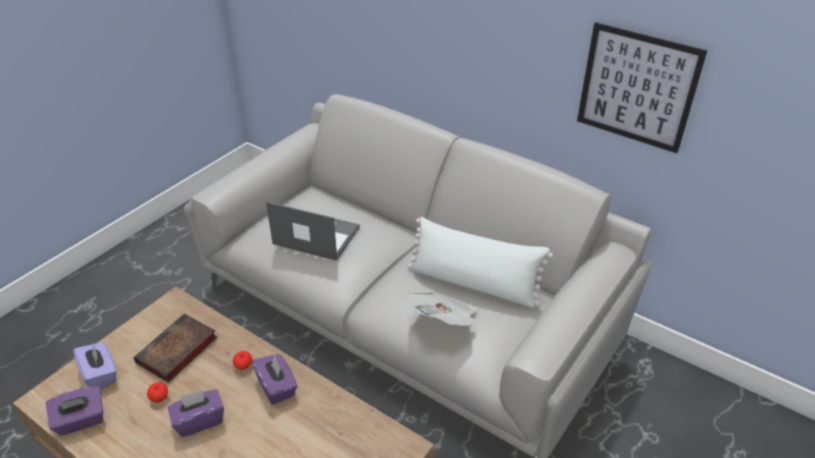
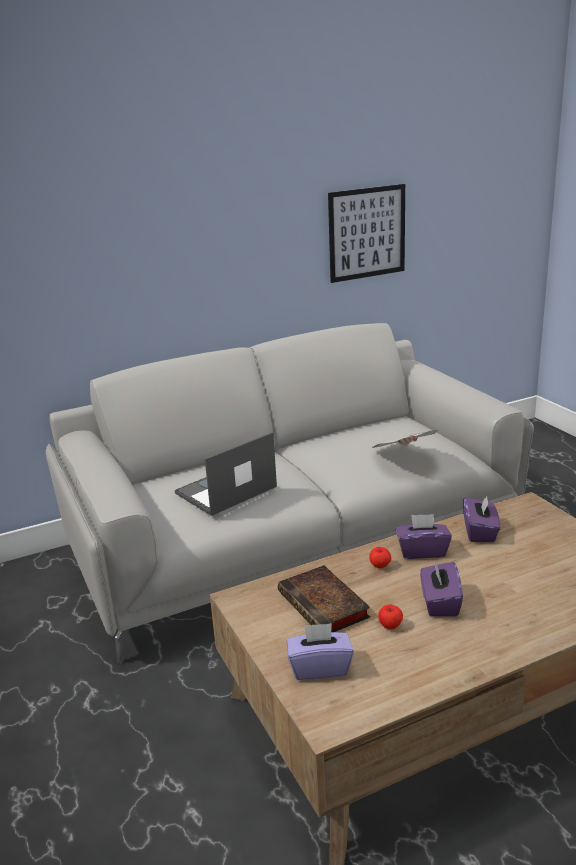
camera: 60 degrees left, 15 degrees down
(81, 421) = (389, 690): purple tissue box -> purple tissue box (480, 532)
(474, 284) = (368, 436): white pillow -> none

